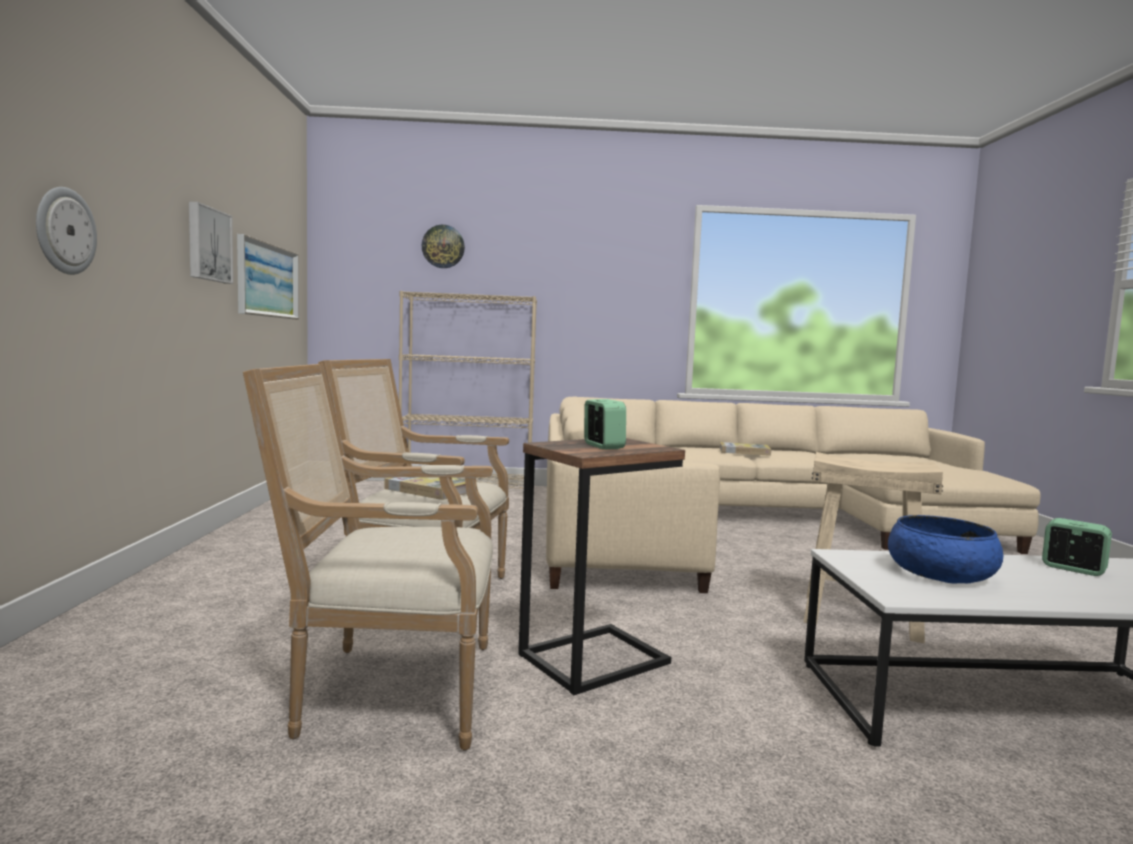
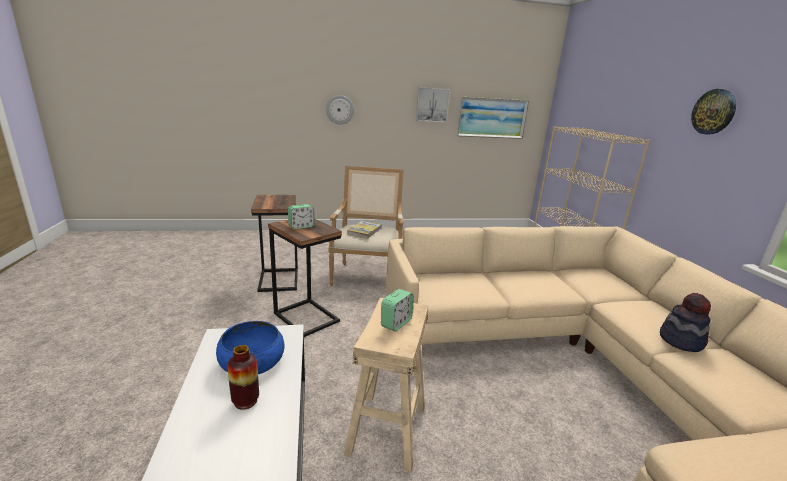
camera: 80 degrees right, 15 degrees up
(387, 691) = (279, 280): armchair -> side table
(443, 246) = (608, 92): wall clock -> wall clock (713, 112)
(744, 451) = (681, 341): book -> hat
(1021, 575) = (245, 401): none -> vase
(1073, 569) = (256, 442): alarm clock -> alarm clock (396, 323)

